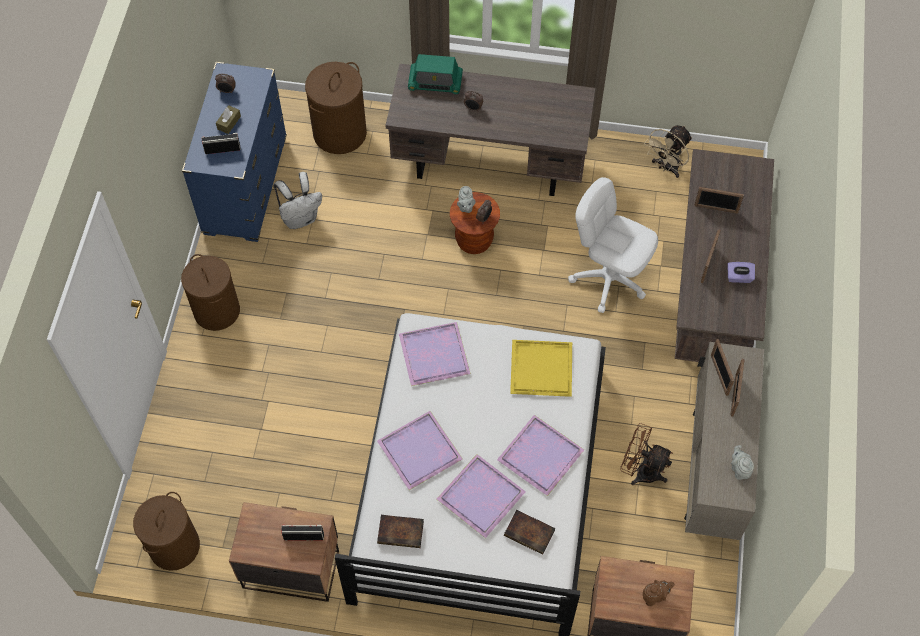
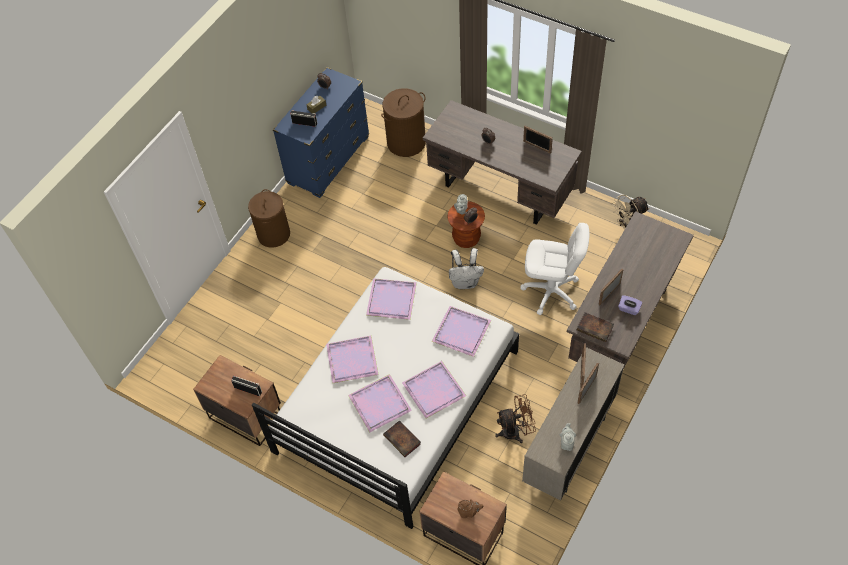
camera: 25 degrees right, 5 degrees down
(174, 546) = (178, 376): brown laundry basket -> none
(300, 218) = (355, 191): white backpack -> white backpack (465, 282)
(402, 532) = (315, 409): book -> book (596, 328)
(435, 82) = (469, 118): radio -> none
(540, 370) = (460, 332): yellow tray -> purple tray
(609, 278) = (551, 292): white office chair -> white office chair turned 135 degrees clockwise
(641, 470) = (515, 431): brown fan -> brown fan turned 120 degrees clockwise
(716, 209) = (633, 257): picture frame -> picture frame (537, 147)

